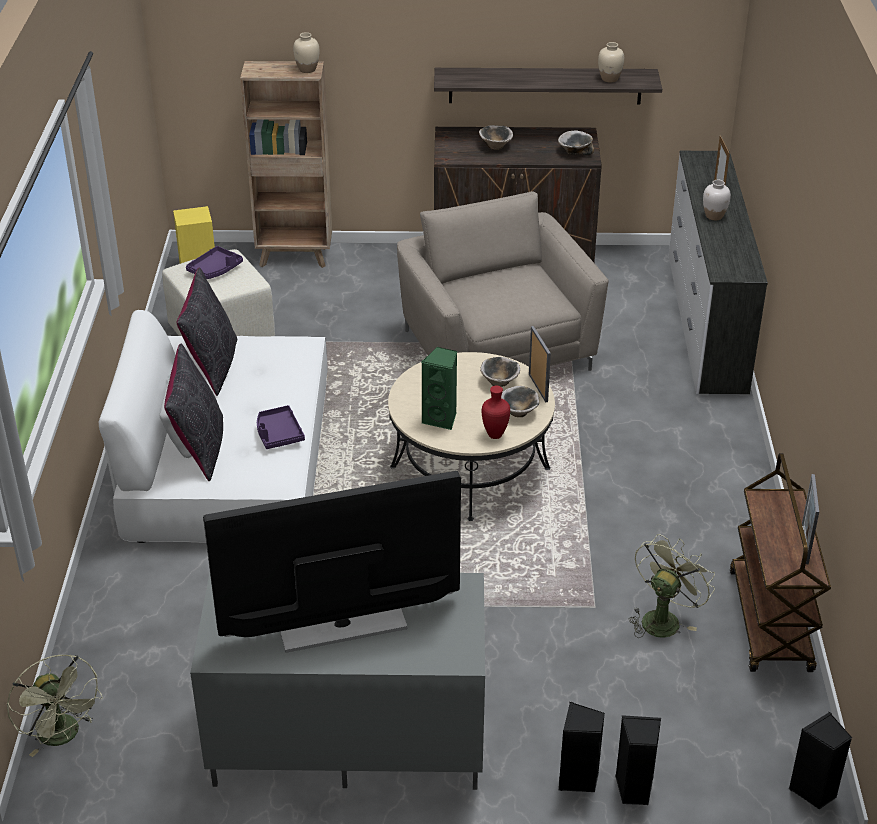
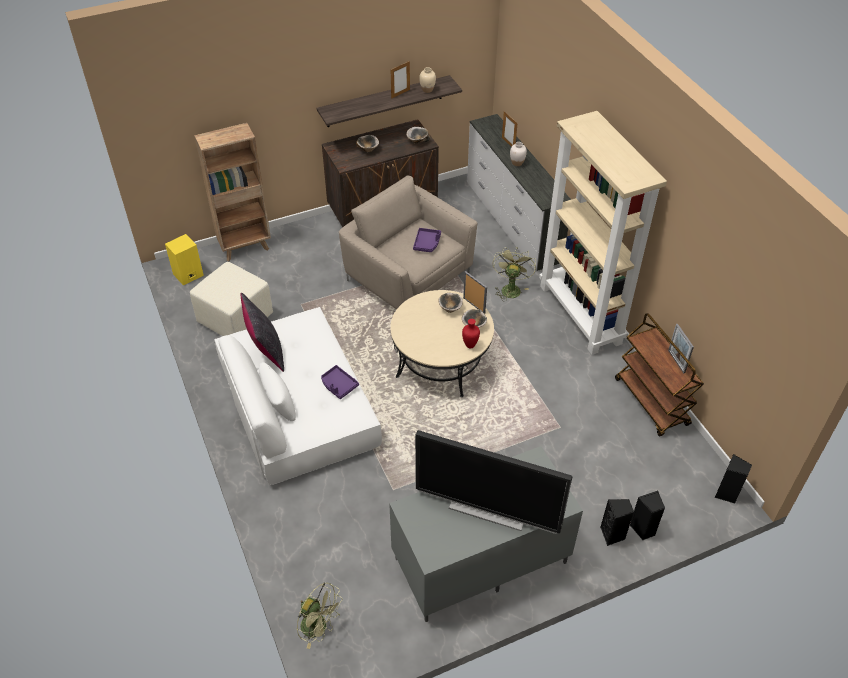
camera: 25 degrees left, 10 degrees up
(199, 448) = (297, 412): black pillow -> none
(215, 269) = (226, 281): purple tray -> purple tray (427, 243)
(307, 69) = (241, 132): beige vase -> none
(342, 625) = (488, 510): television -> television turned 120 degrees counterclockwise
(441, 419) = (433, 344): green speaker -> none
(566, 75) = (400, 94): none -> picture frame
(663, 618) = (598, 420): green fan -> green fan (510, 288)
(732, 470) = (581, 315): none -> beige bookcase

